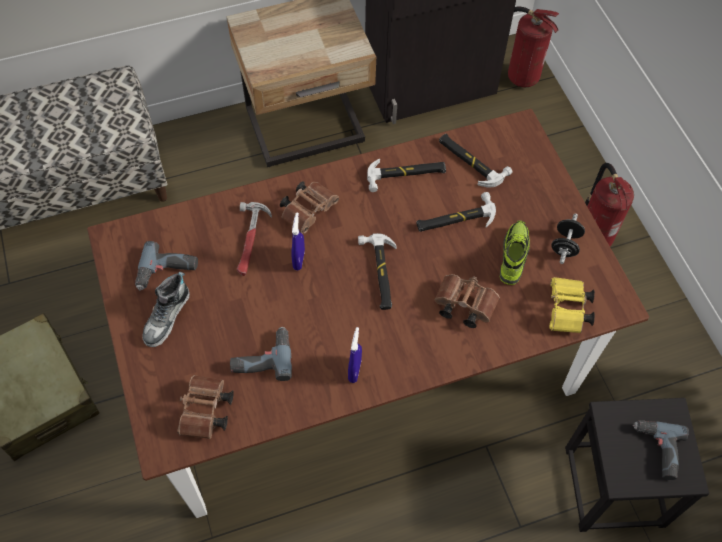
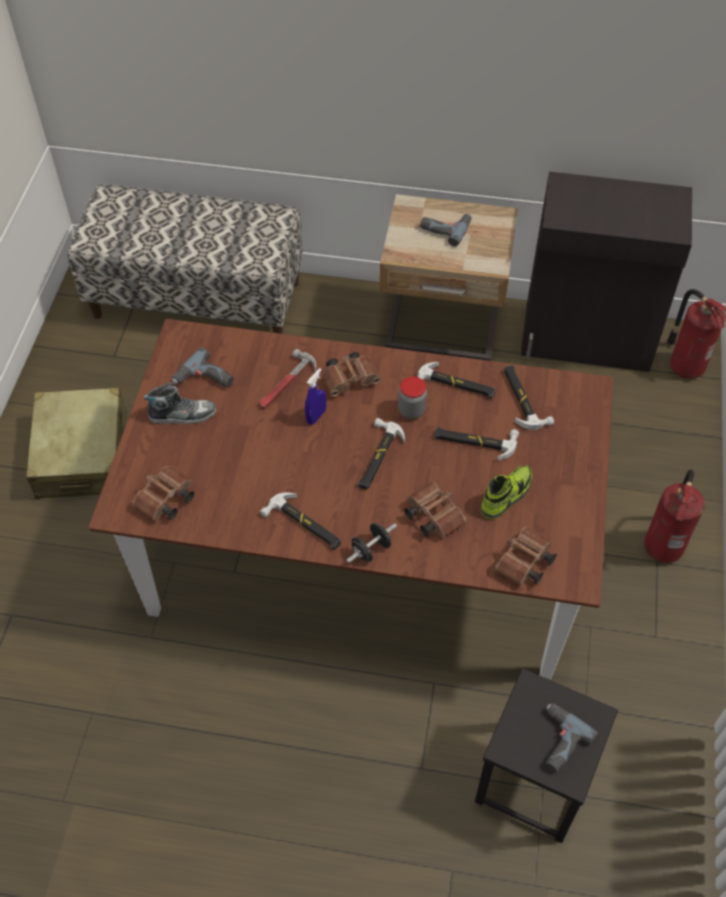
camera: 30 degrees right, 5 degrees down
(167, 317) = (182, 414): shoe -> shoe turned 150 degrees counterclockwise
(261, 357) = (236, 479): power drill -> power drill (445, 228)
(354, 370) = (304, 525): blue spray bottle -> hammer
(382, 215) = (411, 410): none -> jar
(565, 245) = (561, 508): black dumbbell -> black dumbbell (371, 549)
(567, 312) = (524, 564): yellow binoculars -> brown binoculars

